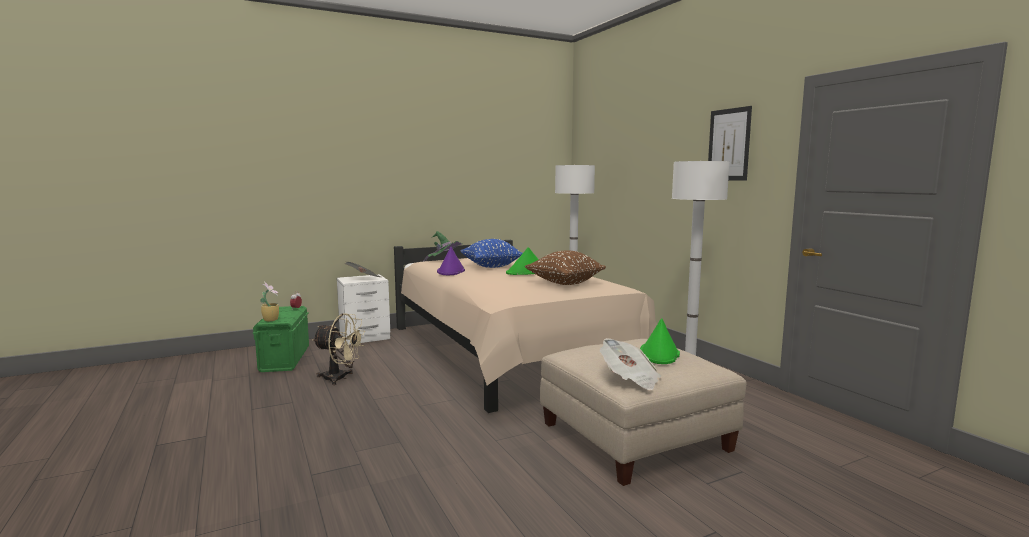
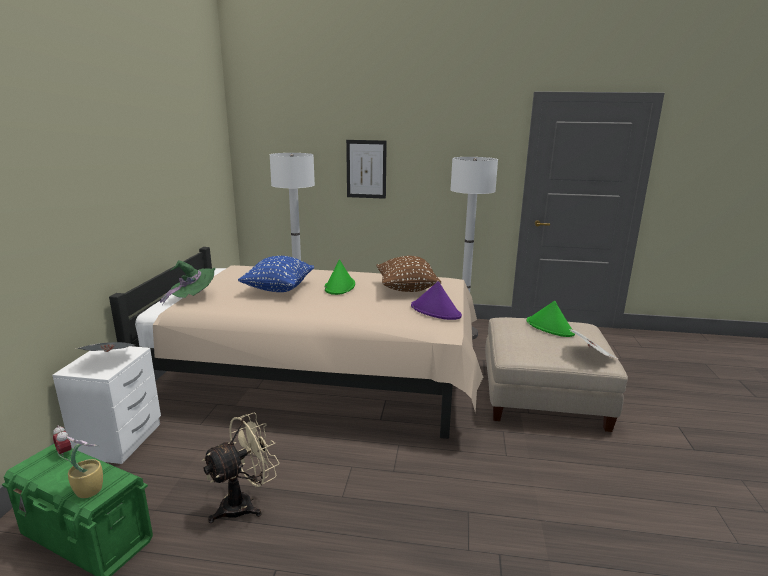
camera: 55 degrees left, 10 degrees up
(451, 271) = (267, 310): purple hat -> purple hat (436, 311)
(729, 144) = (461, 139): picture -> picture (366, 169)

